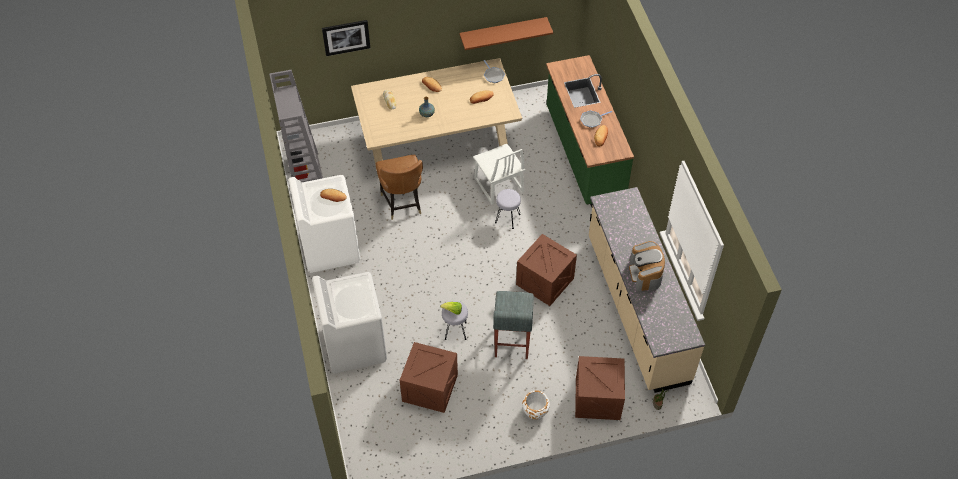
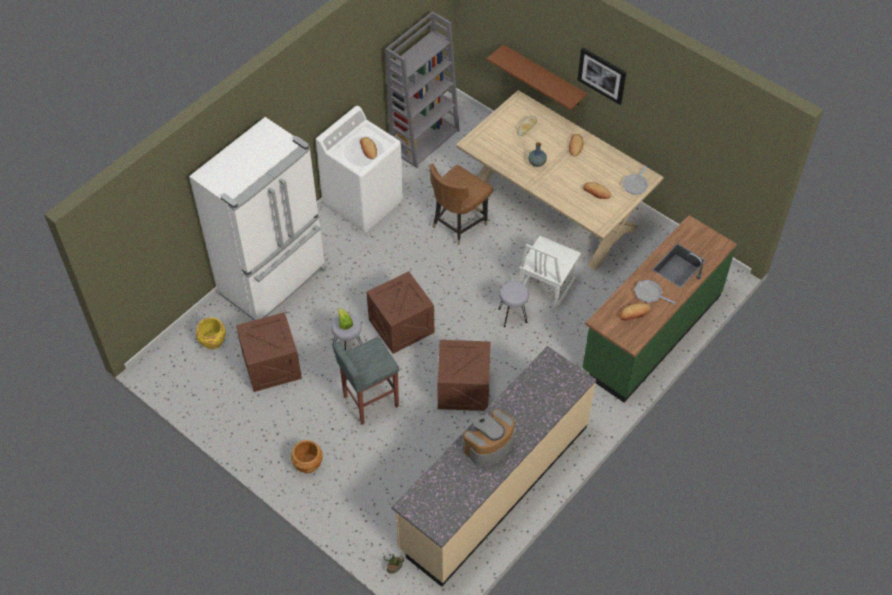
camera: 55 degrees right, 0 degrees up
(346, 37) = (529, 36): picture -> picture (602, 75)
(354, 345) = (274, 282): white washing machine -> white fridge
(374, 415) = (213, 341): none -> yellow planter
(503, 31) = (679, 151): brown shelf -> brown shelf (543, 76)
(535, 411) = (308, 464): white planter -> brown planter
(597, 398) = (361, 510): crate -> crate (401, 326)

